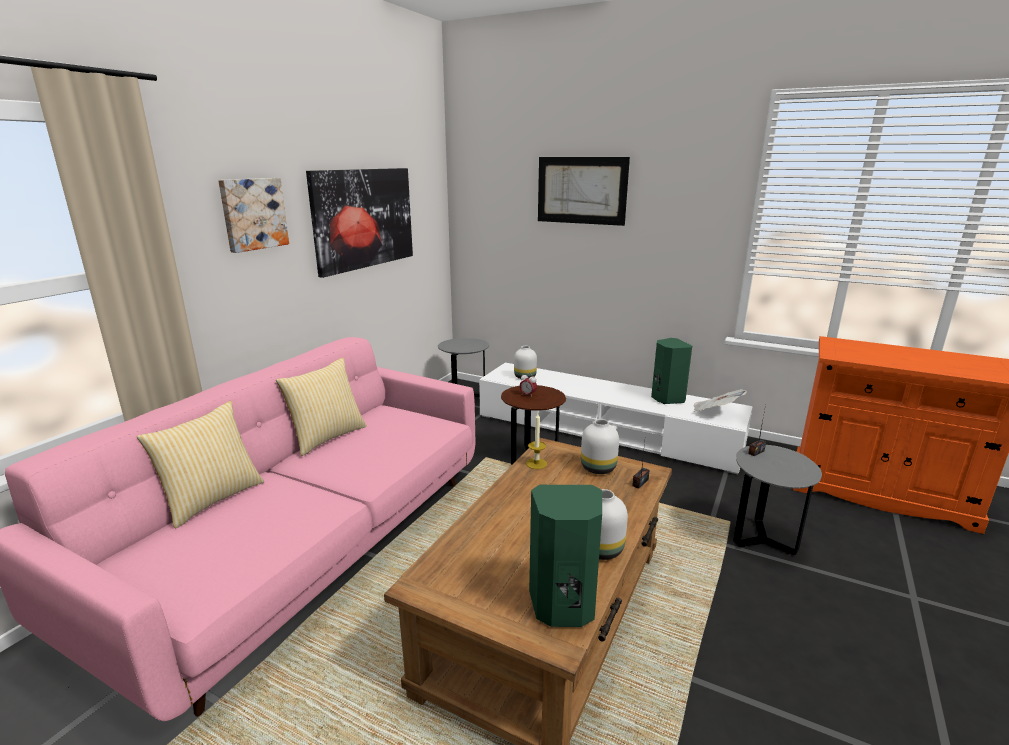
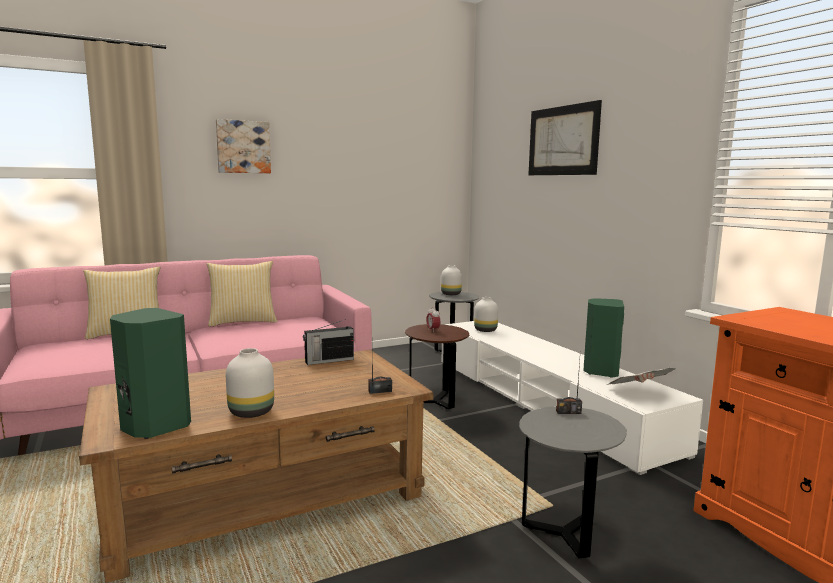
camera: 35 degrees right, 10 degrees down
(364, 218) = (358, 164): picture -> none
(536, 463) = (328, 360): candle -> radio
(597, 468) = (367, 374): white vase -> white vase (450, 294)

